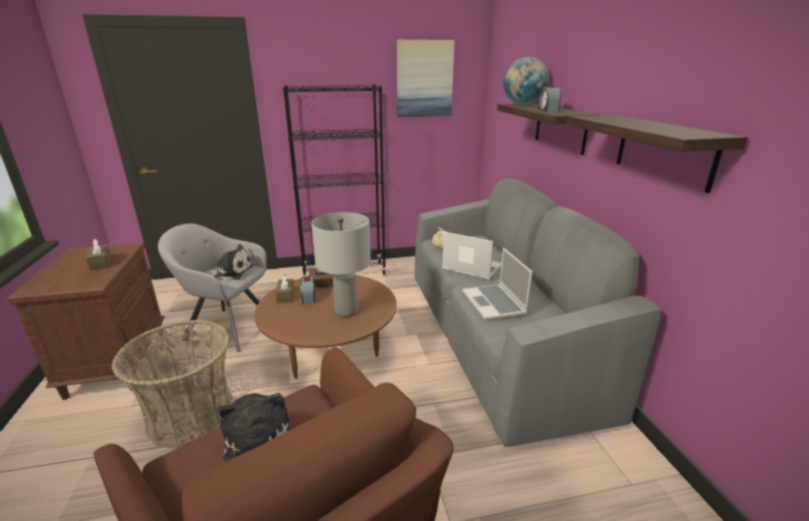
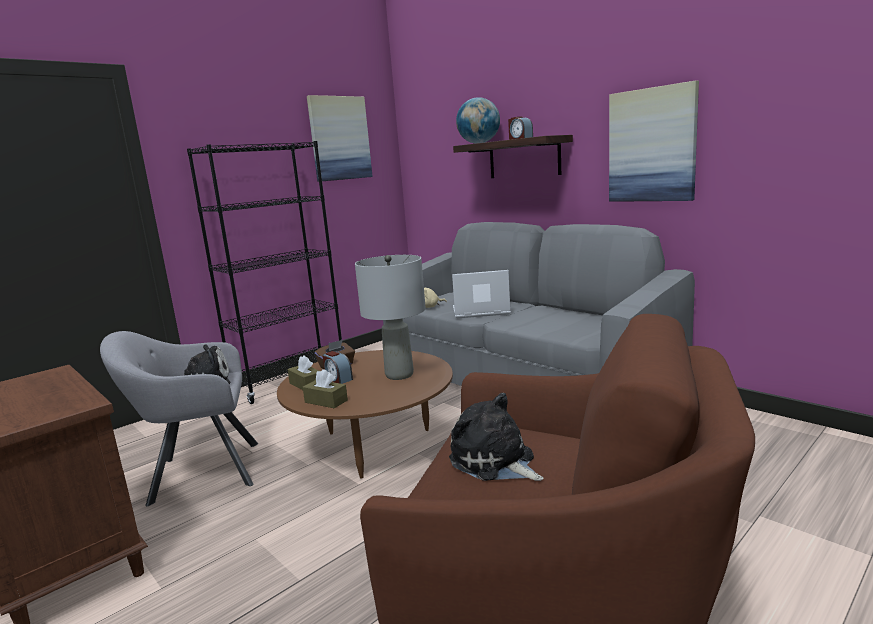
camera: 30 degrees left, 10 degrees down
(100, 263) = (43, 390): brown tissue box -> brown tissue box (326, 401)
(191, 416) = (273, 557): basket -> none
(494, 303) = (540, 324): laptop -> none
(664, 150) = (652, 145): shelf -> picture

